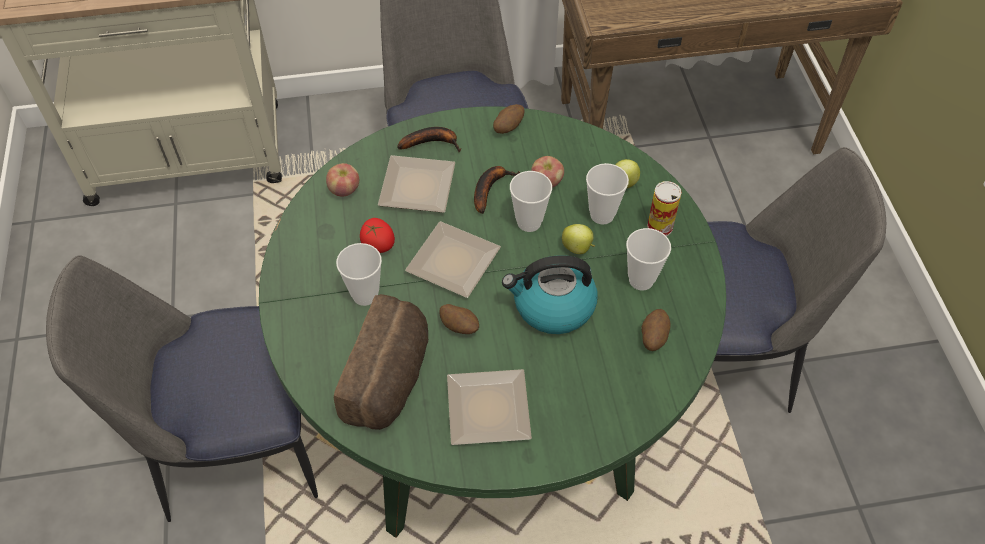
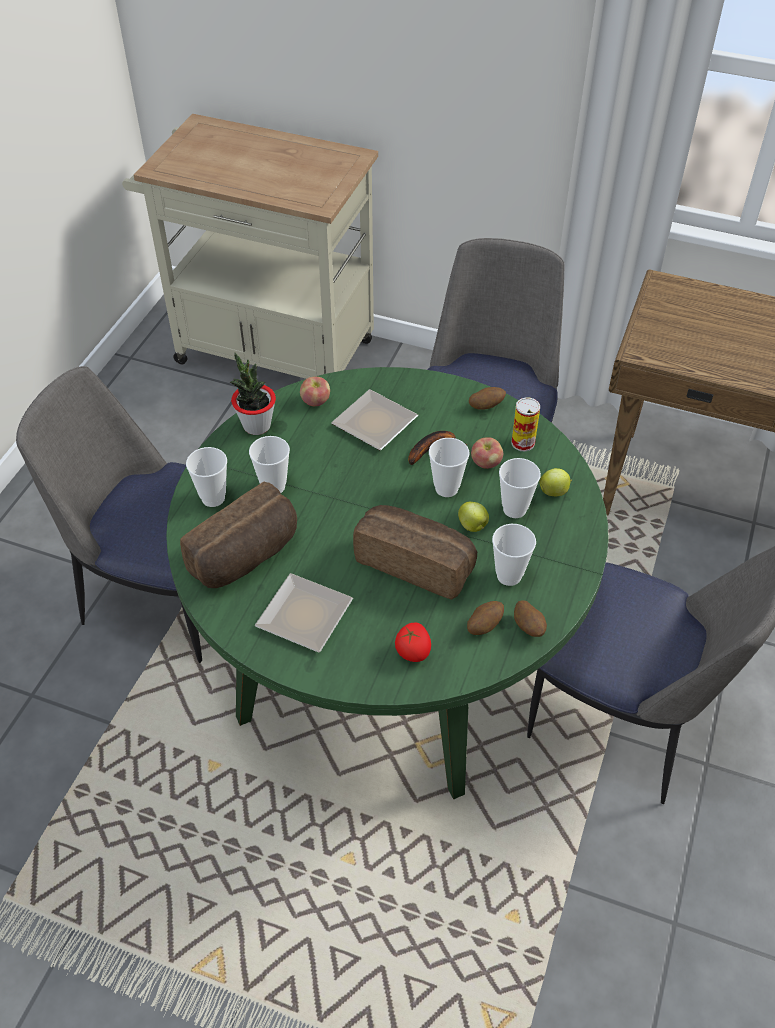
camera: 30 degrees right, 5 degrees down
(302, 240) = (256, 425): none -> potted plant
(312, 335) = (213, 498): none -> cup
(378, 245) = (311, 454): tomato -> tomato (413, 651)
(432, 142) = (413, 393): banana -> none
(457, 261) = (364, 493): plate -> none
(459, 327) = (329, 543): potato -> potato (528, 627)
(552, 306) = (416, 562): kettle -> bread
(660, 227) = (559, 541): can -> can (523, 443)

